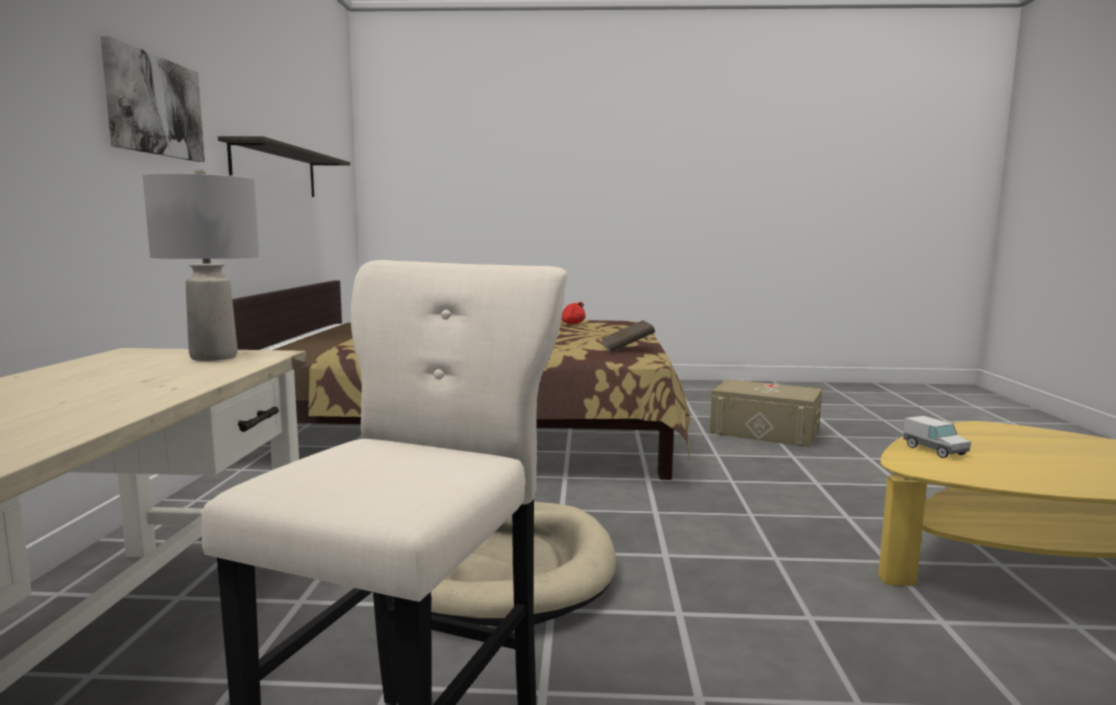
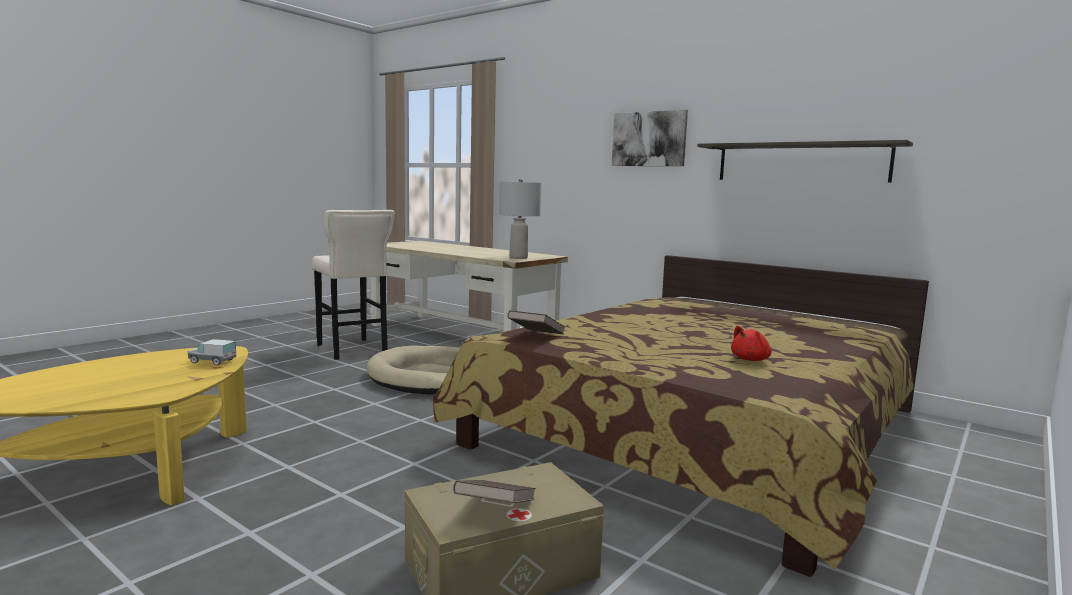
camera: 125 degrees right, 0 degrees up
(779, 388) = (495, 510): none -> brown book

